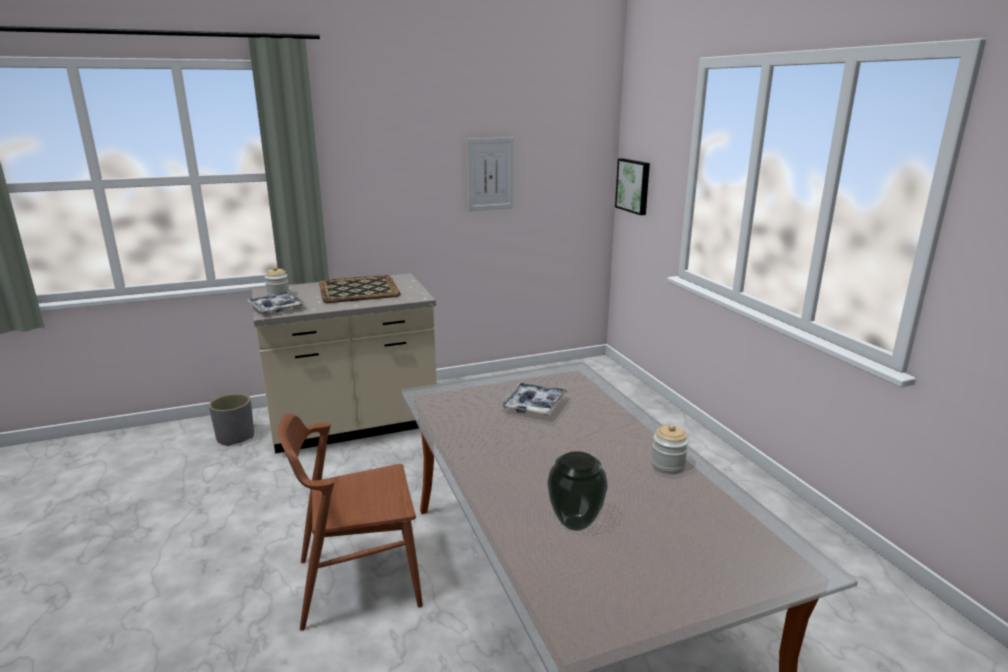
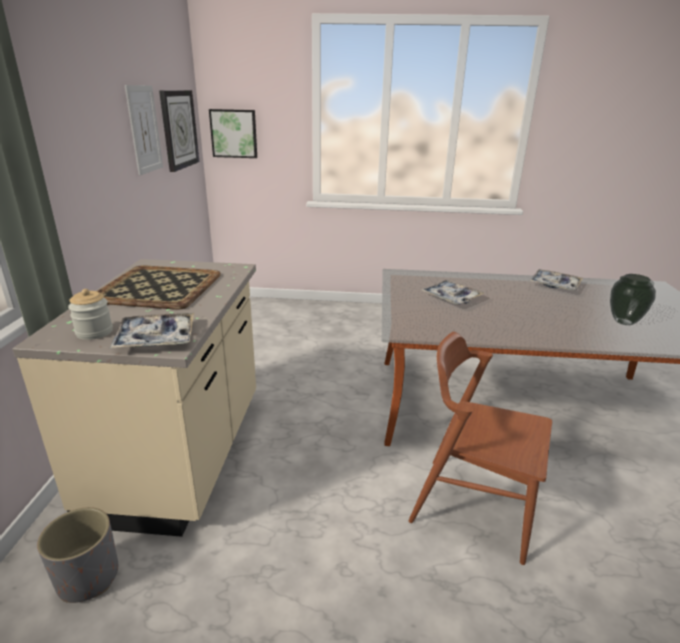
camera: 65 degrees left, 5 degrees up
(358, 582) = (473, 506): brown chair -> brown chair turned 105 degrees clockwise
(560, 176) = (179, 129): none -> wall clock
(668, 465) = (554, 285): jar -> tray

